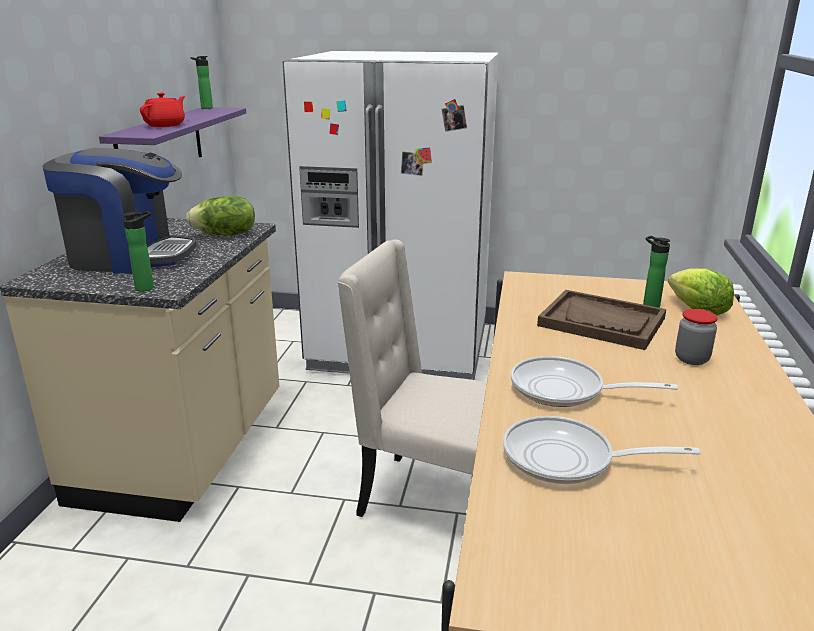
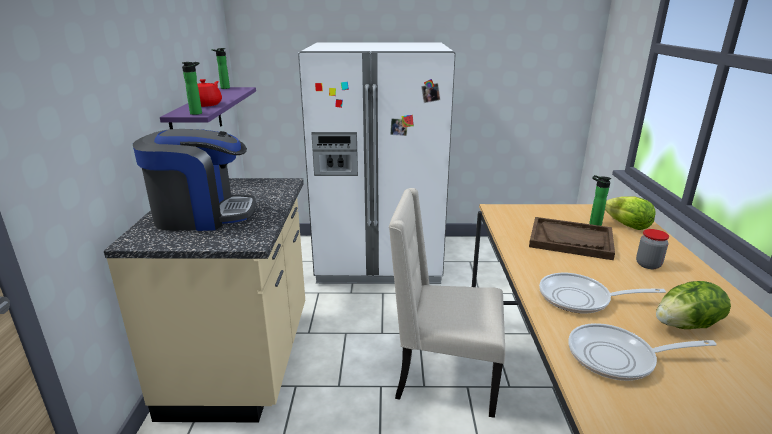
camera: 10 degrees left, 0 degrees up
(147, 287) = (234, 242): bottle -> bottle (197, 113)
(225, 234) = (270, 190): lettuce -> lettuce (687, 325)

